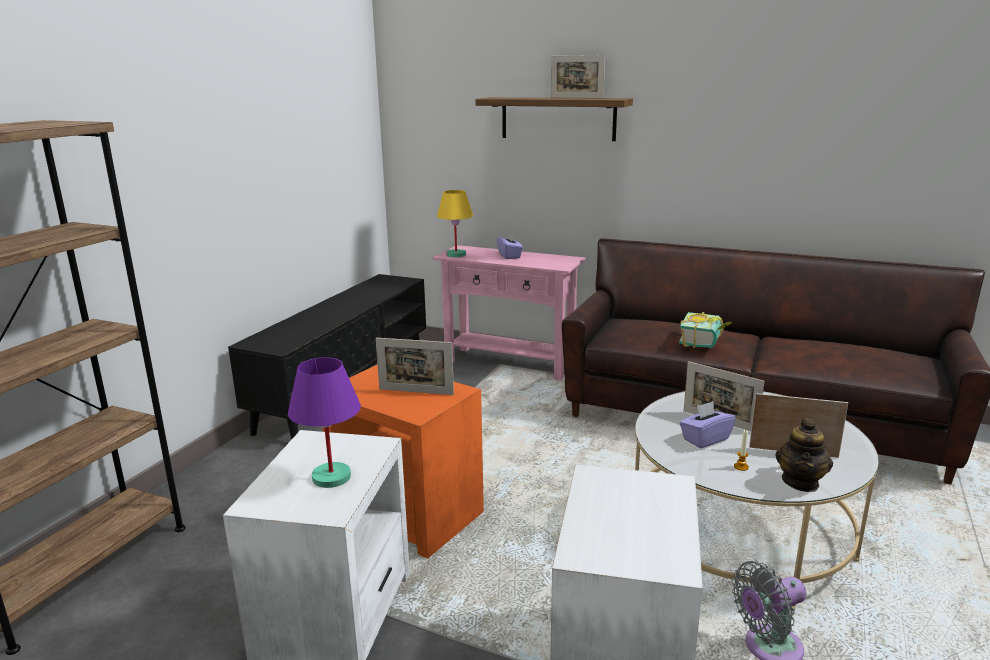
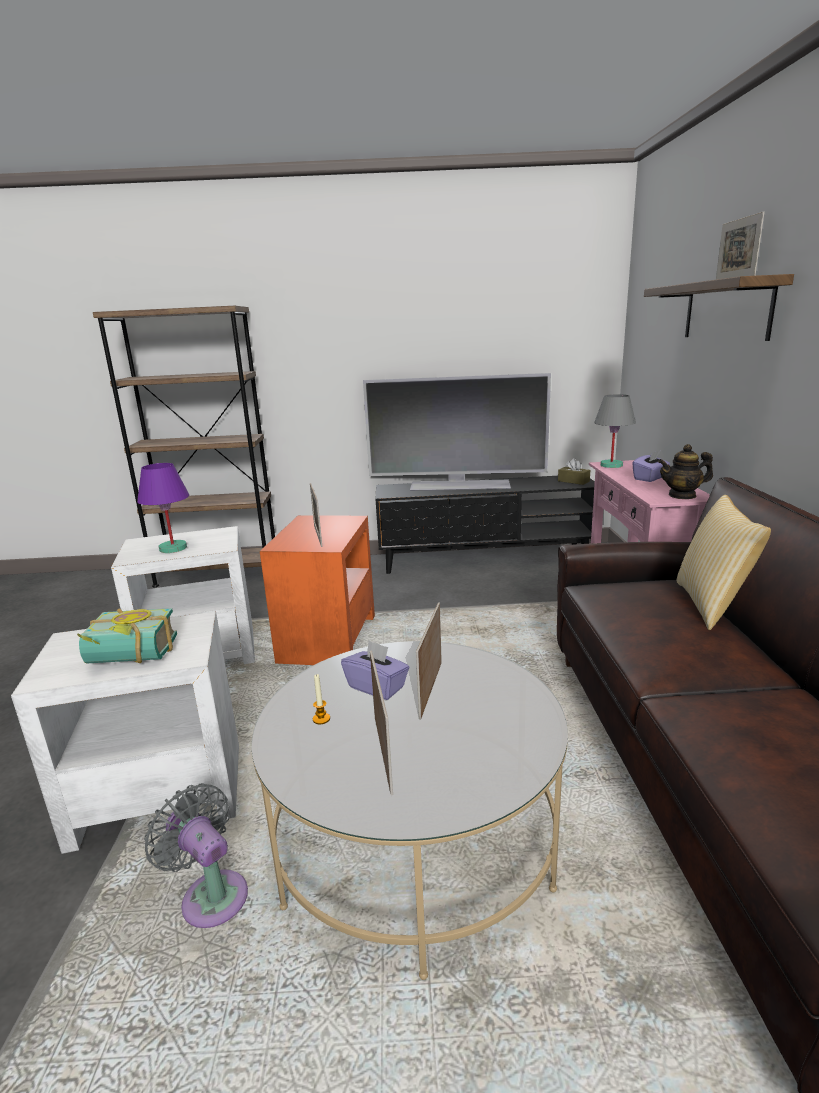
camera: 65 degrees right, 0 degrees up
(316, 315) = (459, 485): none -> television
(392, 281) = (573, 481): none -> brown tissue box
(456, 254) = (612, 465): yellow table lamp -> grey table lamp
(671, 319) = (712, 605): none -> pillow
(705, 342) = (661, 638): book -> book (130, 659)
(801, 482) = (303, 767): teapot -> teapot (682, 495)

